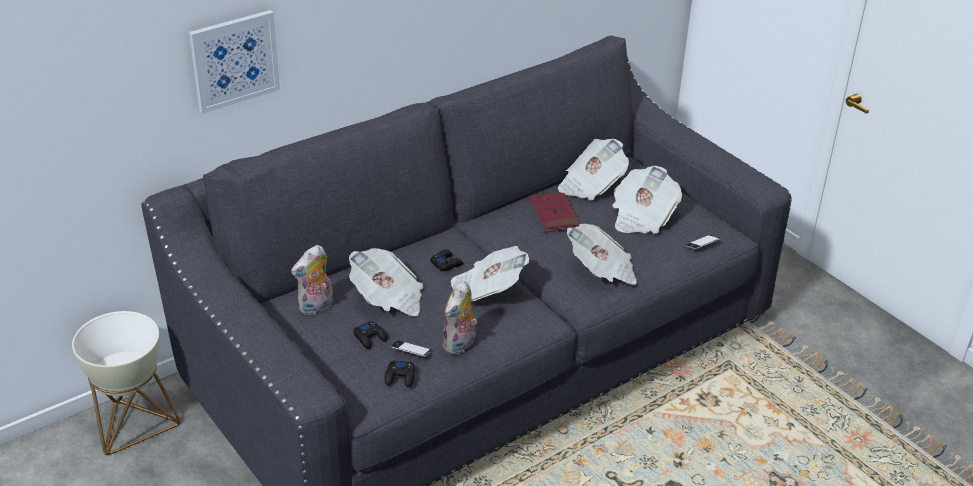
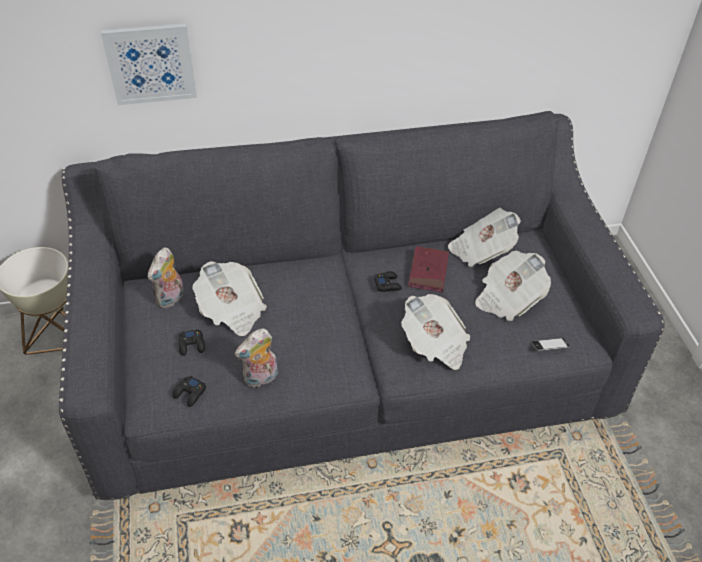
camera: 25 degrees right, 10 degrees up
(316, 307) = (171, 299): plush toy -> plush toy turned 45 degrees counterclockwise
(411, 351) = (215, 370): phone -> none
(446, 263) = (303, 291): black game controller -> black game controller (387, 284)
(487, 290) = (319, 330): newspaper -> none

